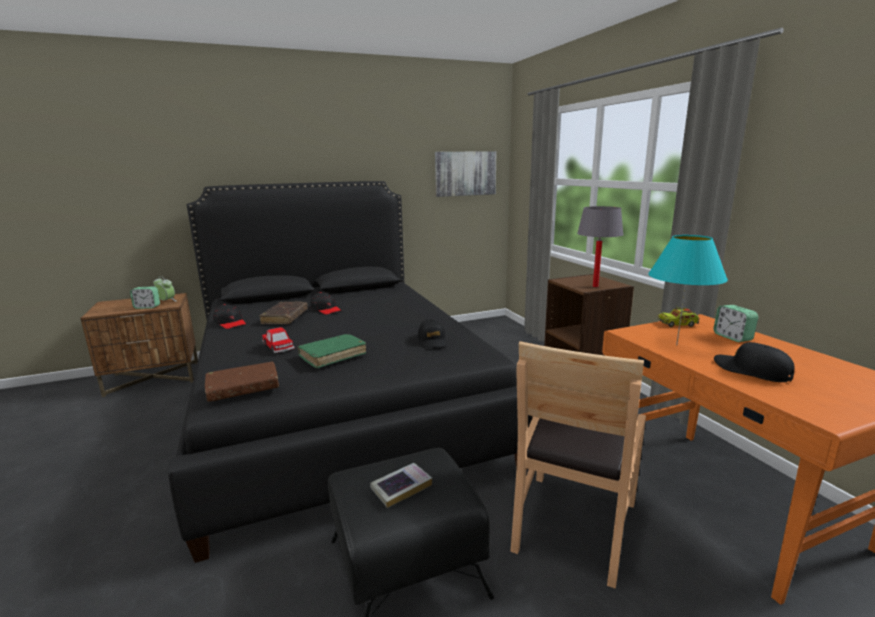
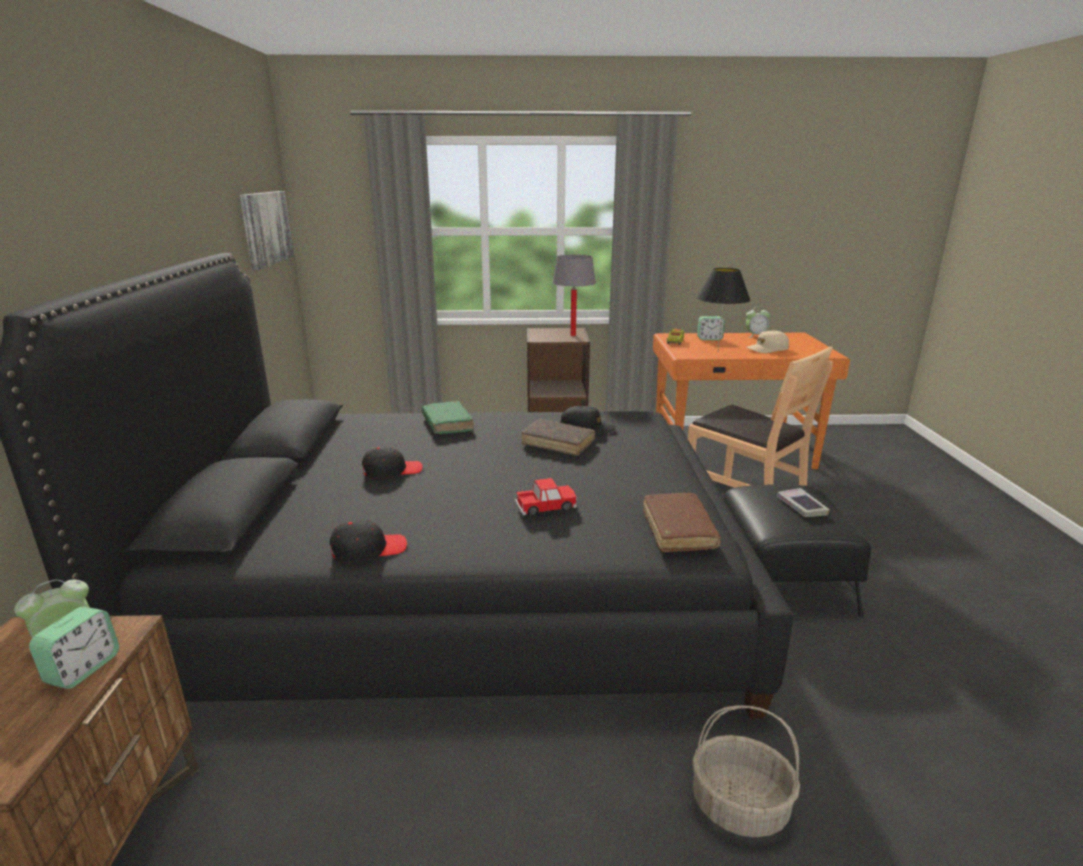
camera: 70 degrees left, 5 degrees up
(111, 553) = (738, 807): none -> basket
(285, 318) = (404, 501): brown book -> brown book (558, 443)
(333, 356) = (604, 476): green book -> green book (447, 424)
(676, 345) = (718, 351): turquoise table lamp -> black table lamp
(751, 370) = (767, 349): black cap -> beige cap
(818, 360) = (755, 336): none -> alarm clock

